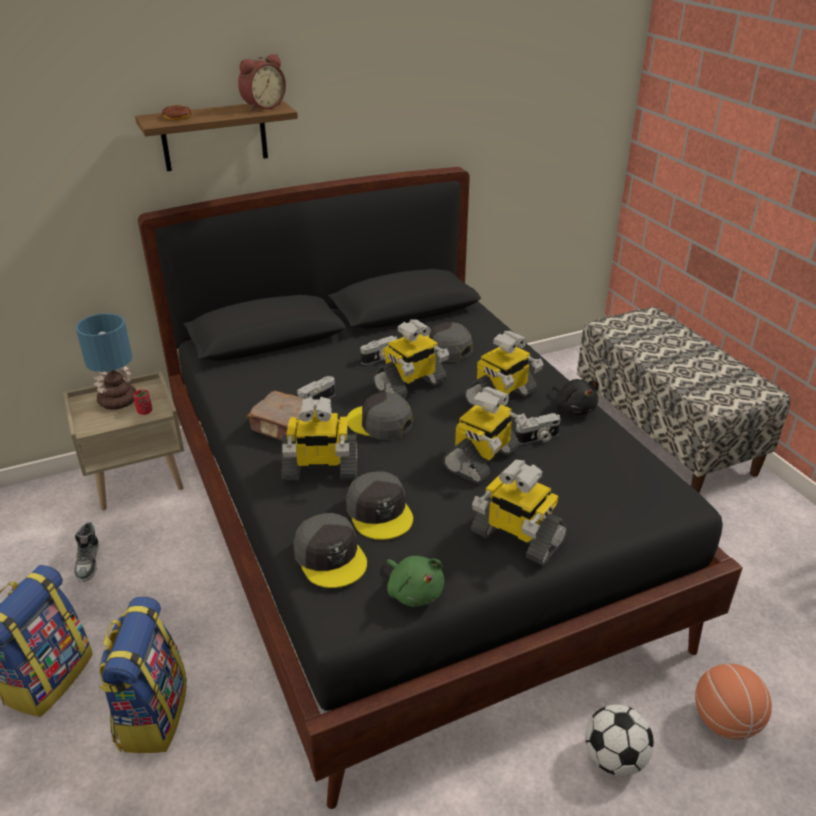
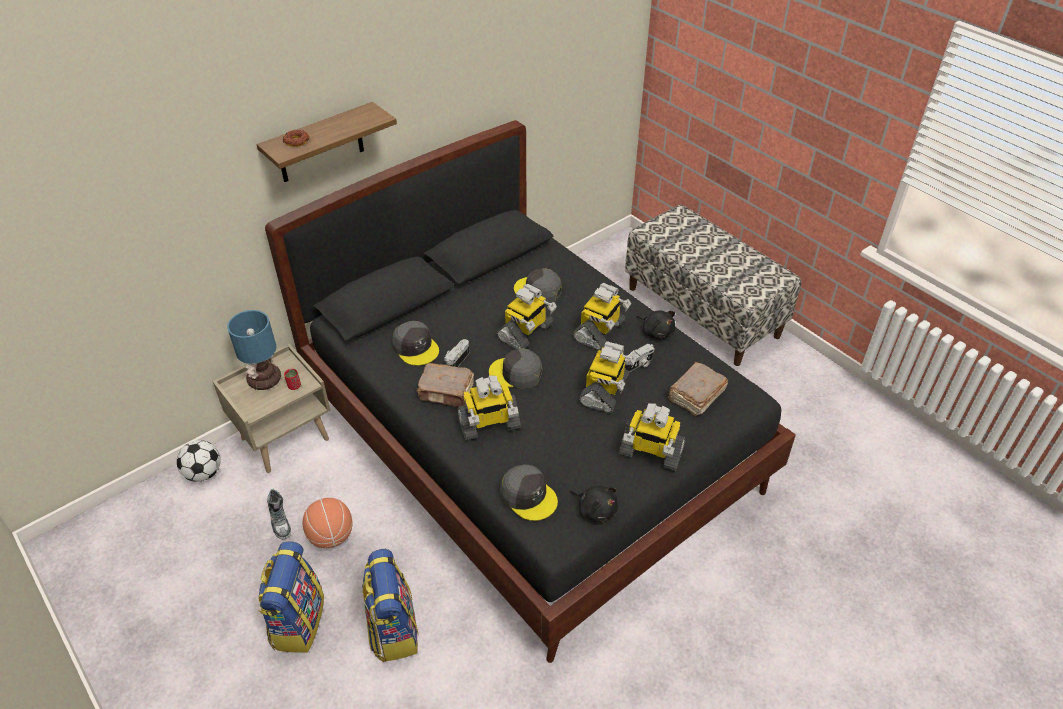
camera: 15 degrees left, 10 degrees up
(262, 106) = (362, 115): alarm clock -> none
(379, 512) = (548, 452): grey cap -> grey cap (415, 347)
(380, 359) = (491, 310): camera -> none
(414, 591) = (595, 509): green plush toy -> black plush toy
(601, 484) = (695, 396): none -> brown book
(614, 758) = (728, 581): football -> football (204, 473)
(724, 721) = (793, 538): basketball -> basketball (331, 536)

